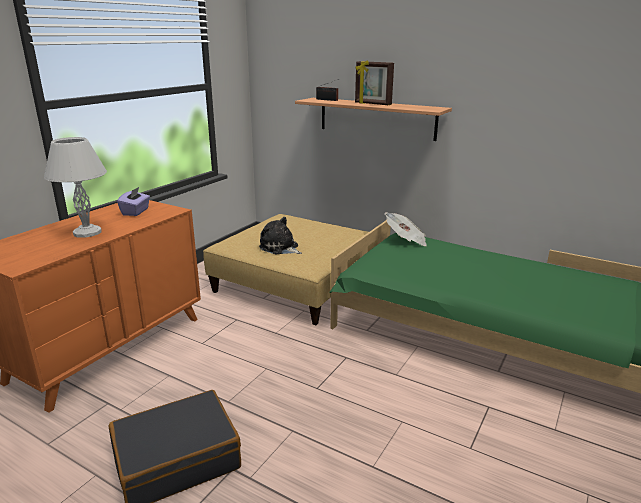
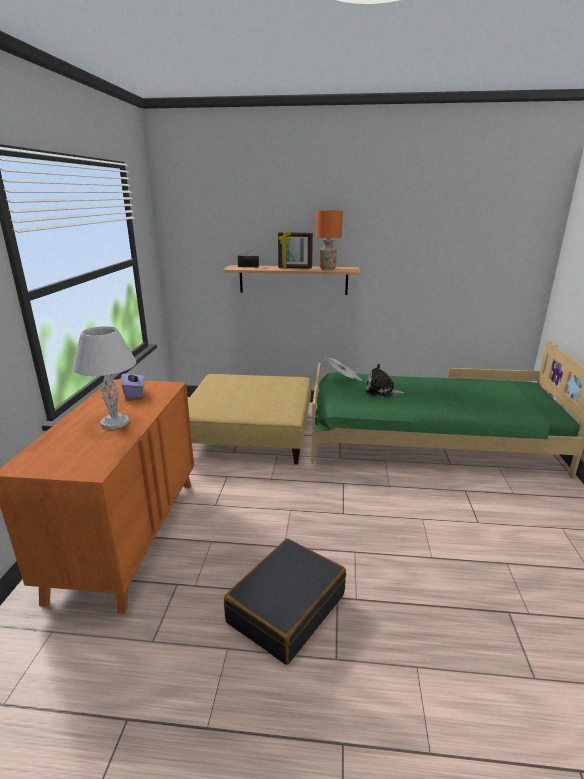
camera: 25 degrees left, 0 degrees up
(280, 248) = (245, 404): plush toy -> plush toy (382, 391)
(408, 106) = (327, 268): none -> orange table lamp

